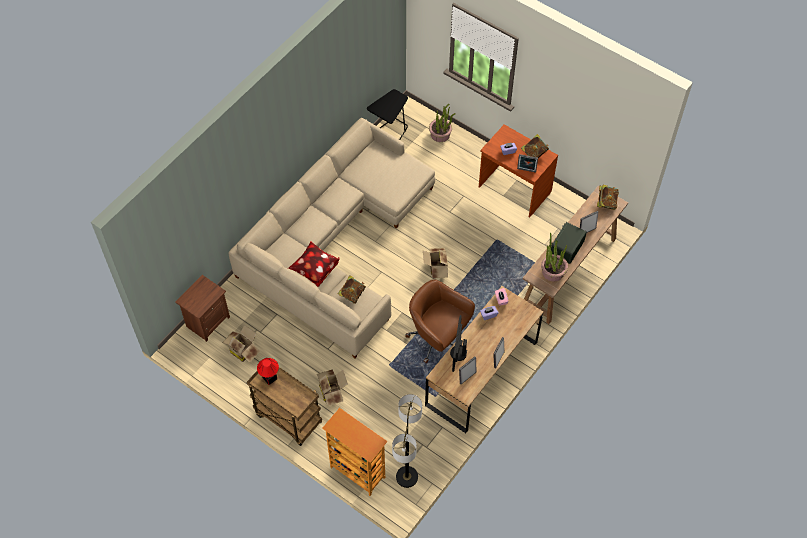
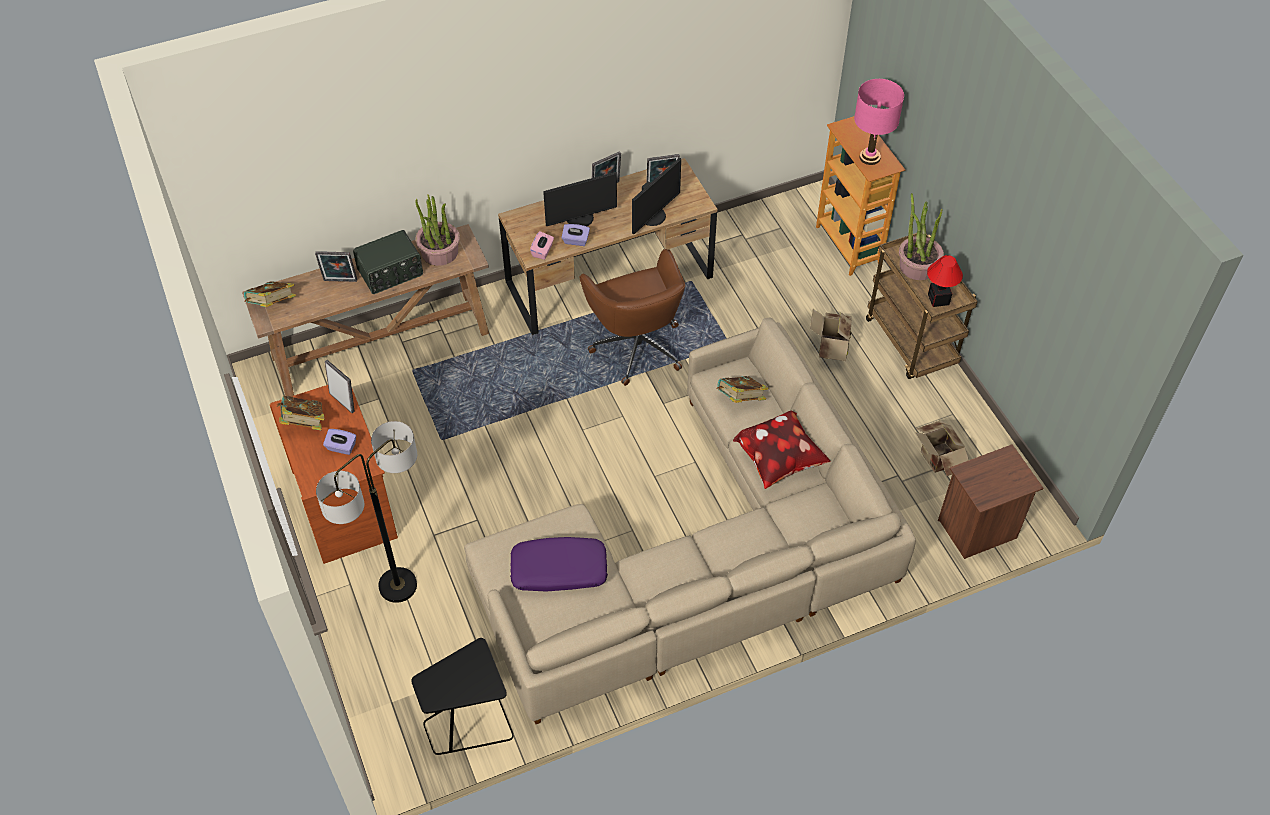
camera: 150 degrees left, 5 degrees down
(347, 426) = (870, 157): none -> pink table lamp
(383, 174) = (558, 571): none -> purple pillow
(406, 477) = (788, 216): floor lamp -> floor lamp (398, 585)
(436, 269) = (567, 440): cardboard box -> none
(440, 134) = (379, 672): potted plant -> potted plant (917, 266)
(496, 330) = (580, 219): none -> monitor

